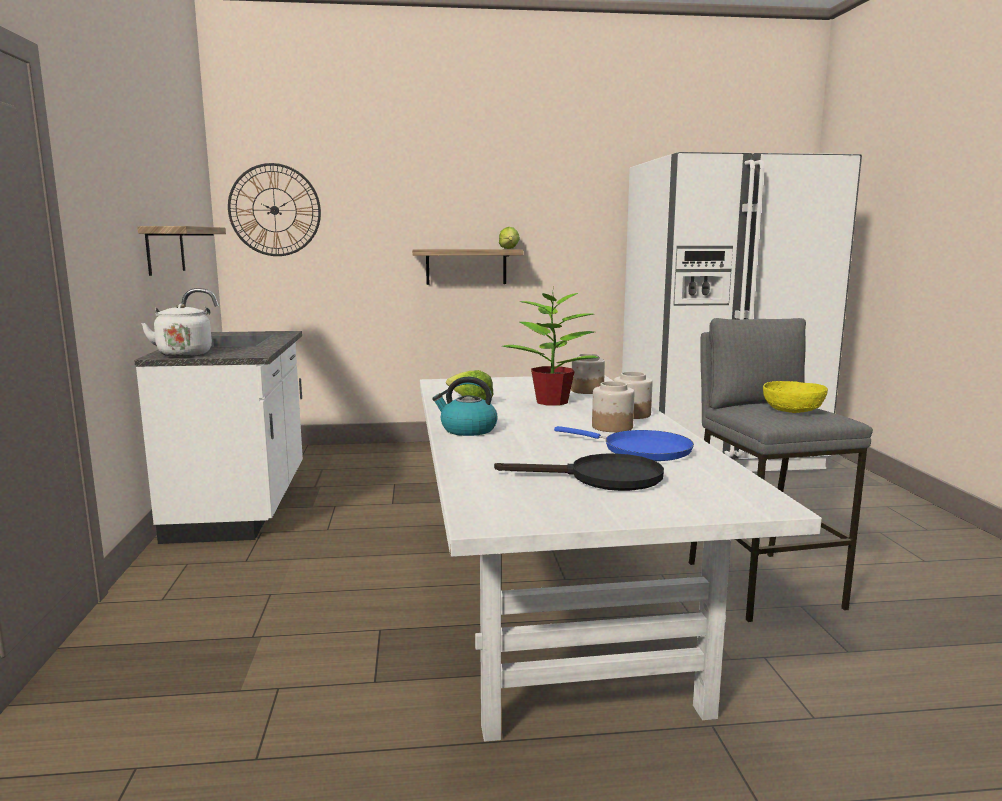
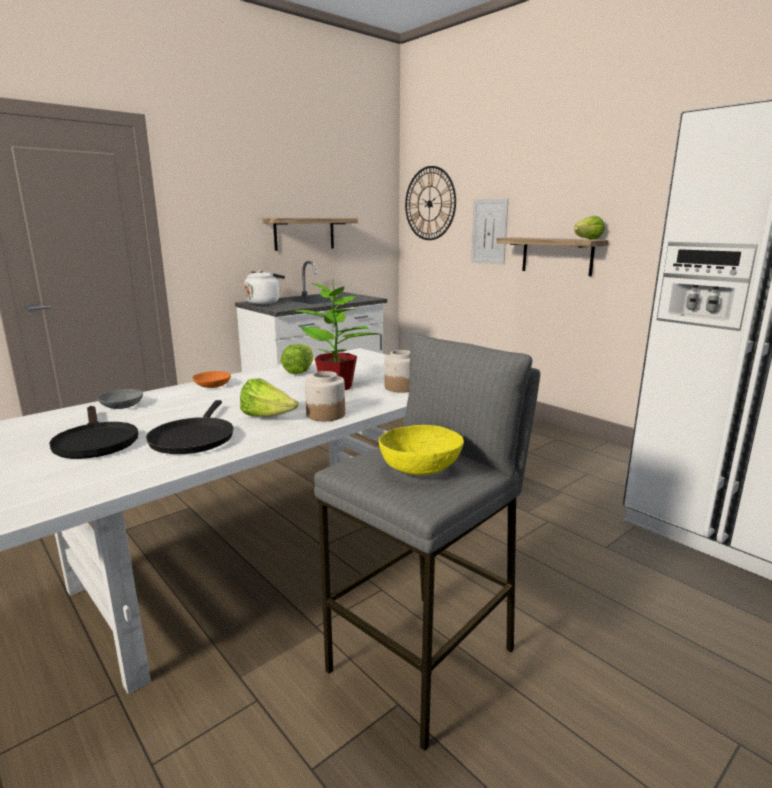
camera: 55 degrees right, 5 degrees up
(375, 243) = (489, 231): none -> picture
(467, 430) = (212, 386): kettle -> orange bowl
(484, 463) = (121, 406): none -> grey bowl
(611, 427) = (267, 417): jar -> lettuce
(641, 450) = (193, 438): blue frying pan -> black frying pan

